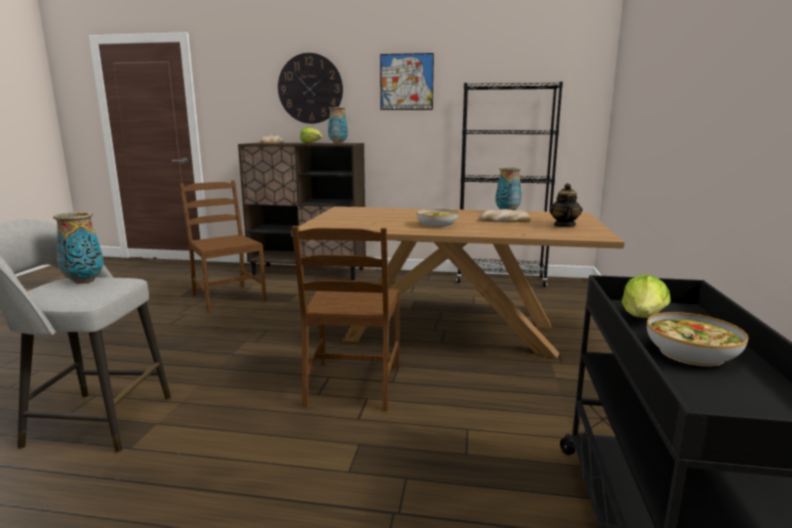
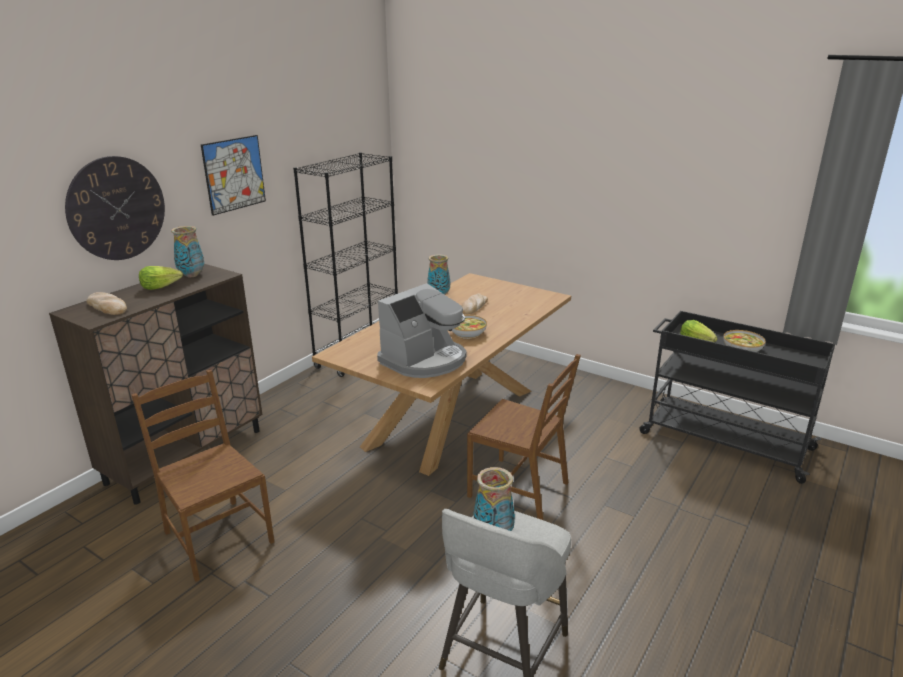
camera: 65 degrees left, 10 degrees up
(227, 298) = (216, 537): brown chair -> brown chair turned 60 degrees clockwise
(359, 222) = (424, 360): none -> coffee machine
(564, 225) = (509, 294): teapot -> none

